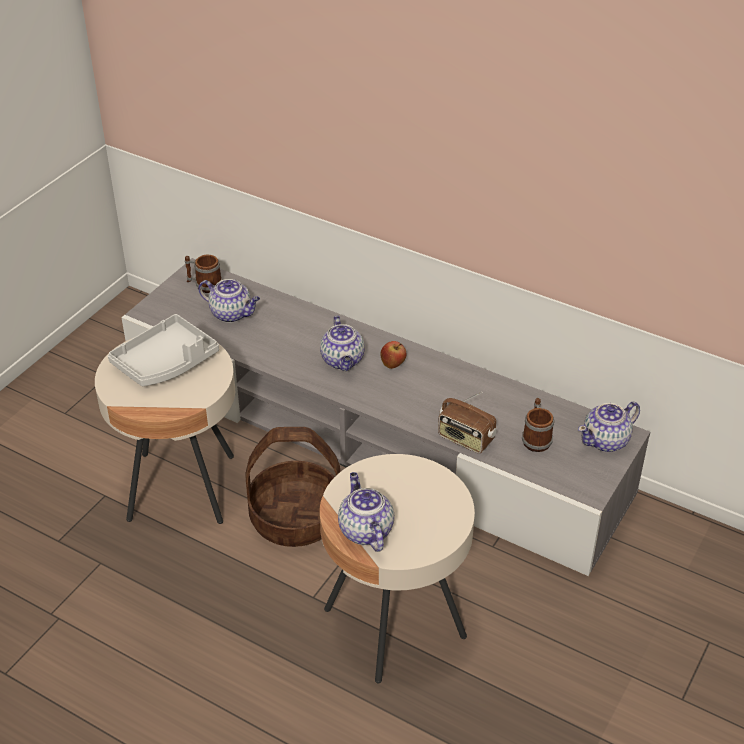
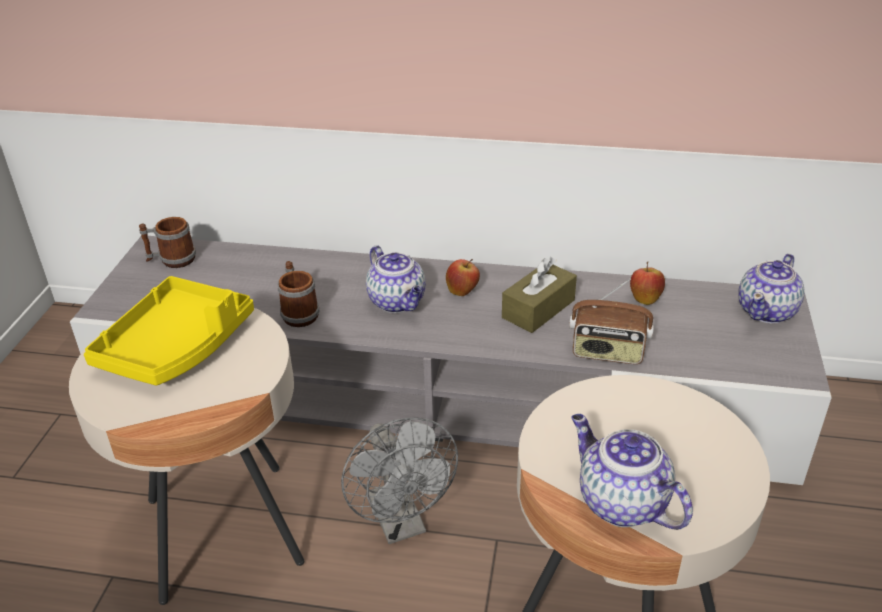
camera: 20 degrees left, 5 degrees down
(166, 362) = (177, 346): grey tray -> yellow tray
(232, 314) = (224, 283): teapot -> none
(296, 517) = (401, 523): basket -> grey fan
(438, 393) = (538, 309): none -> brown tissue box
(522, 406) = (645, 298): none -> apple
(536, 438) = (688, 329): mug -> mug (299, 312)

